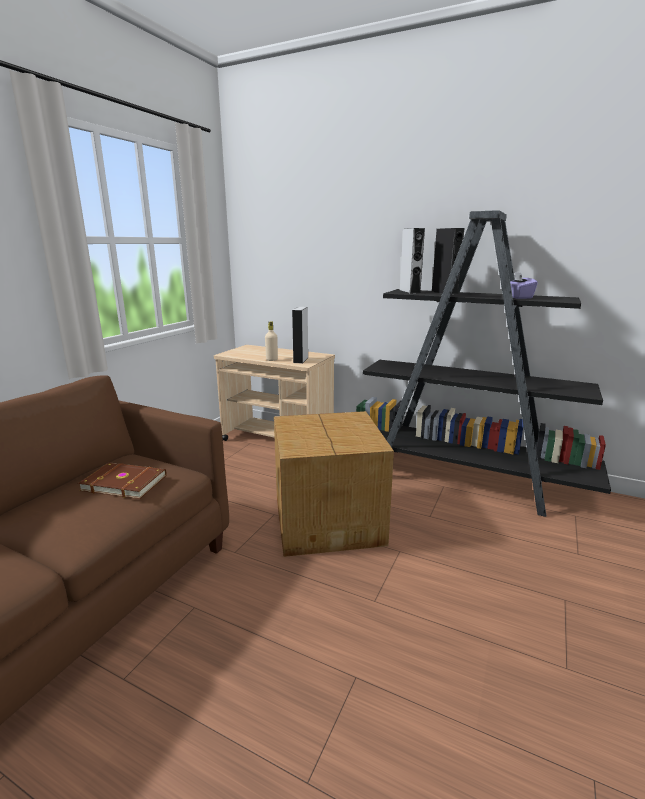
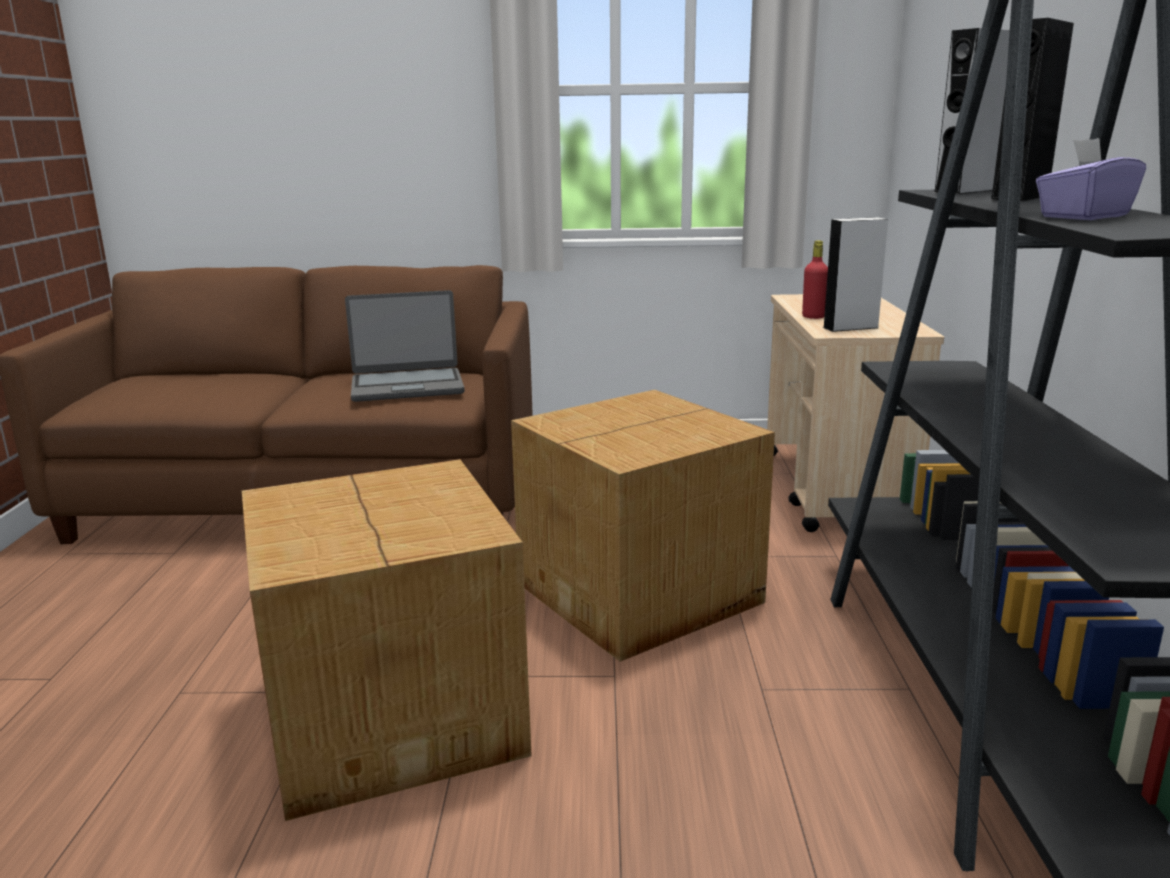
camera: 65 degrees right, 0 degrees up
(125, 482) = (407, 386): brown book -> laptop
(272, 360) = (813, 317): beige bottle -> red bottle
(397, 643) = (395, 713): none -> cardboard box

